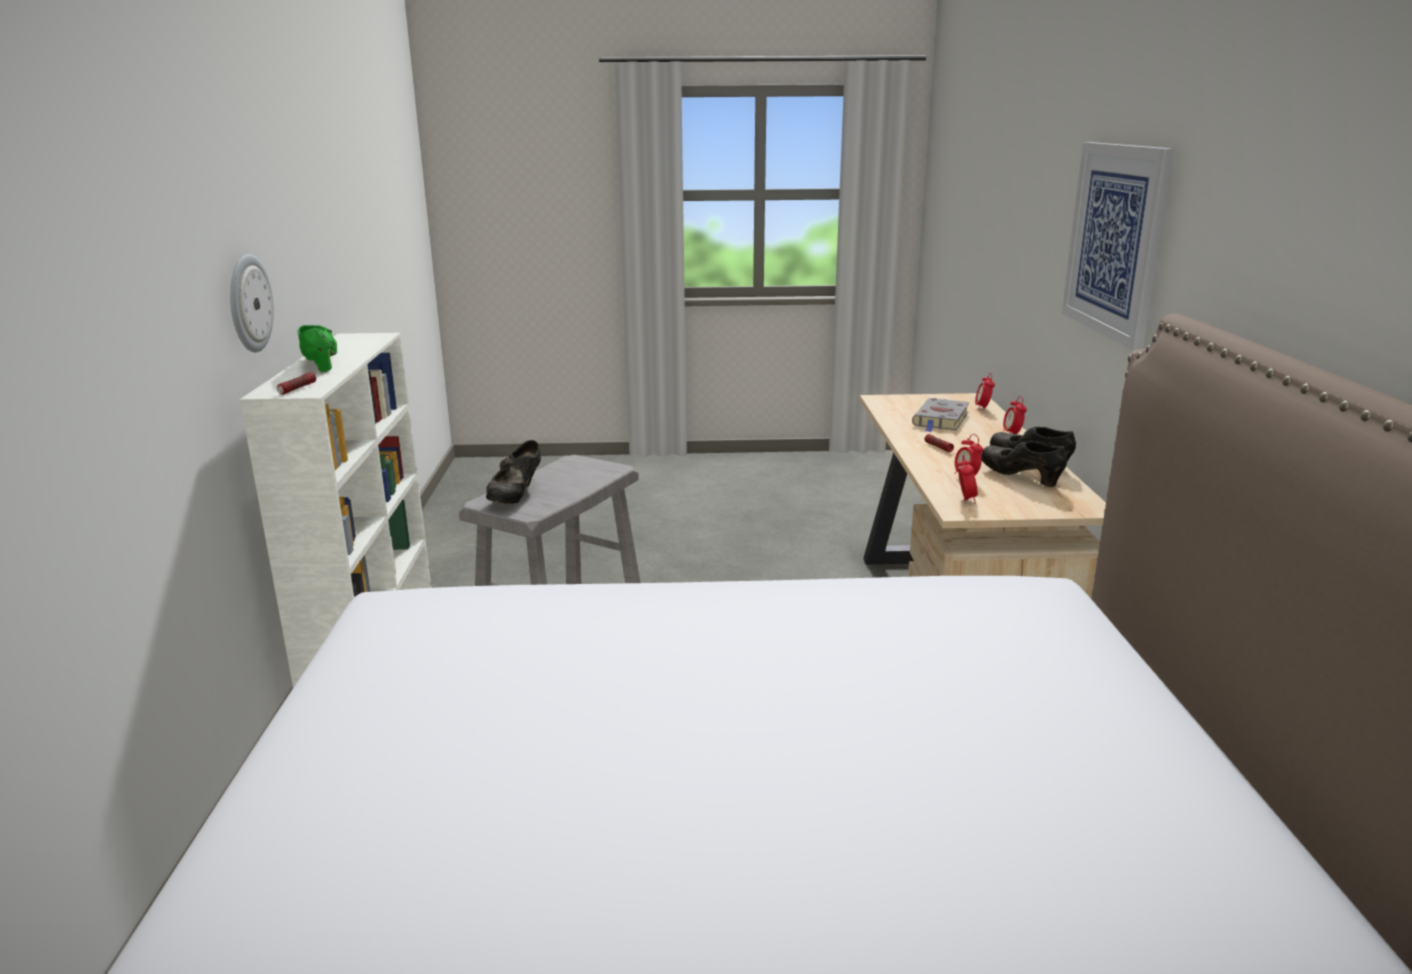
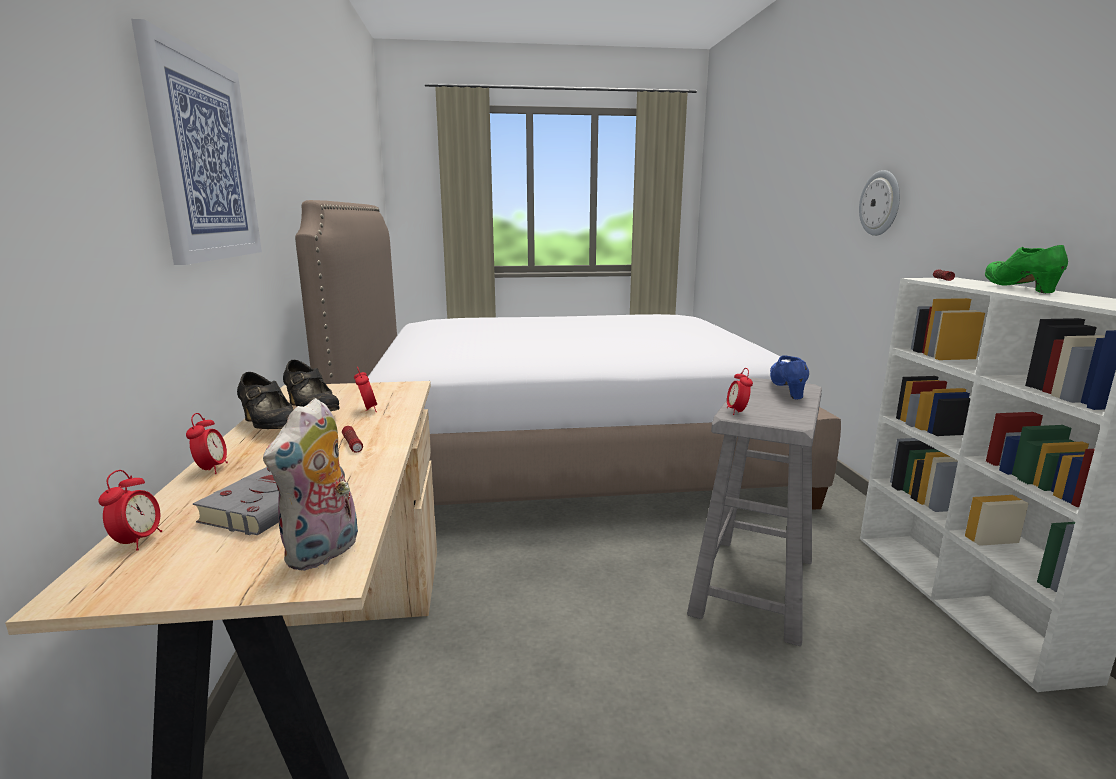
camera: 175 degrees right, 5 degrees down
(248, 303) = (1044, 218): wall clock -> wall clock (880, 203)
(320, 364) = (1020, 289): green shoe -> green shoe turned 150 degrees counterclockwise
(515, 496) = (787, 390): black shoe -> blue shoe
(888, 403) = (324, 553): none -> plush toy
(965, 500) = (395, 392): alarm clock -> alarm clock (737, 412)

